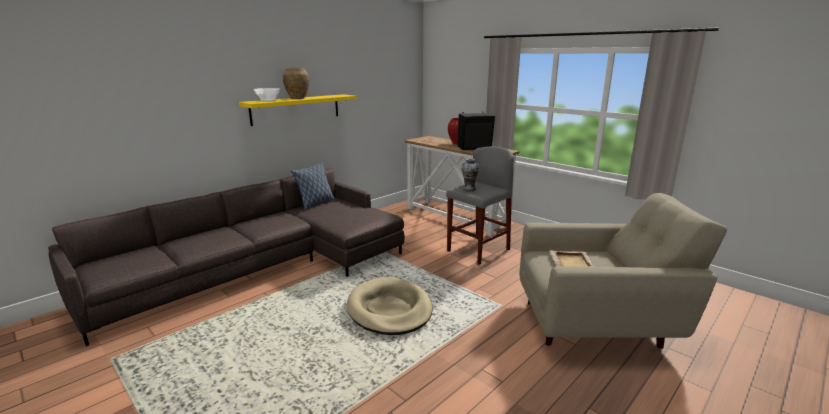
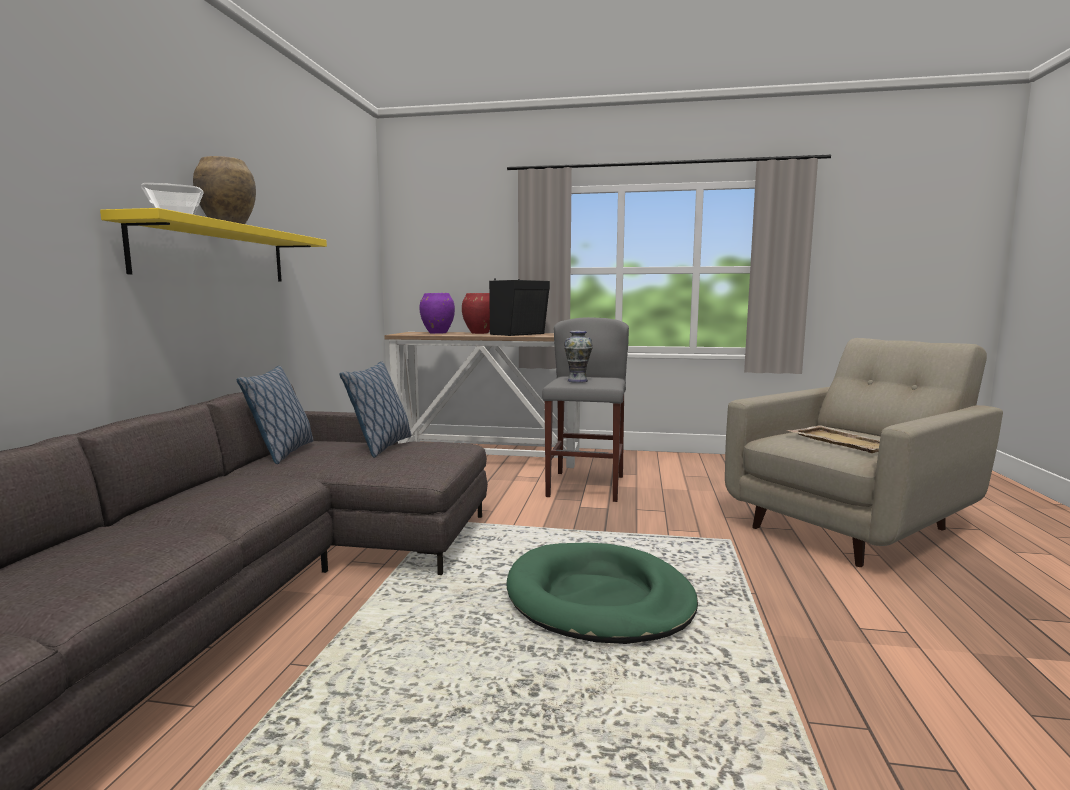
camera: 35 degrees left, 10 degrees down
(352, 209) = (381, 446): none -> pillow
(389, 309) = (599, 599): beige dog bed -> green dog bed
(436, 140) = (437, 333): none -> purple vase

